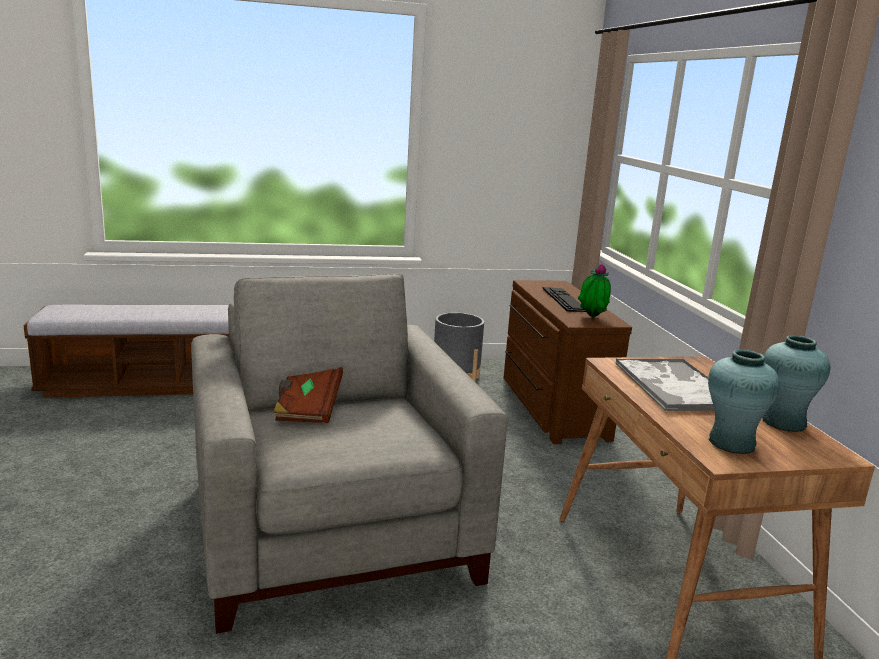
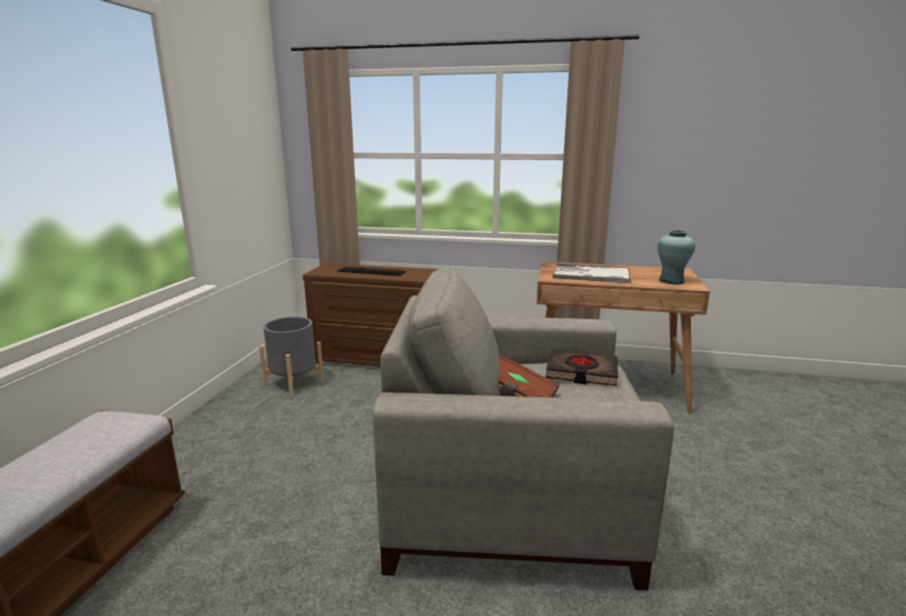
camera: 65 degrees left, 0 degrees up
(388, 433) = (581, 372): none -> black book
(591, 317) = (420, 273): potted plant -> none
(783, 422) = (643, 269): turquoise vase -> none

